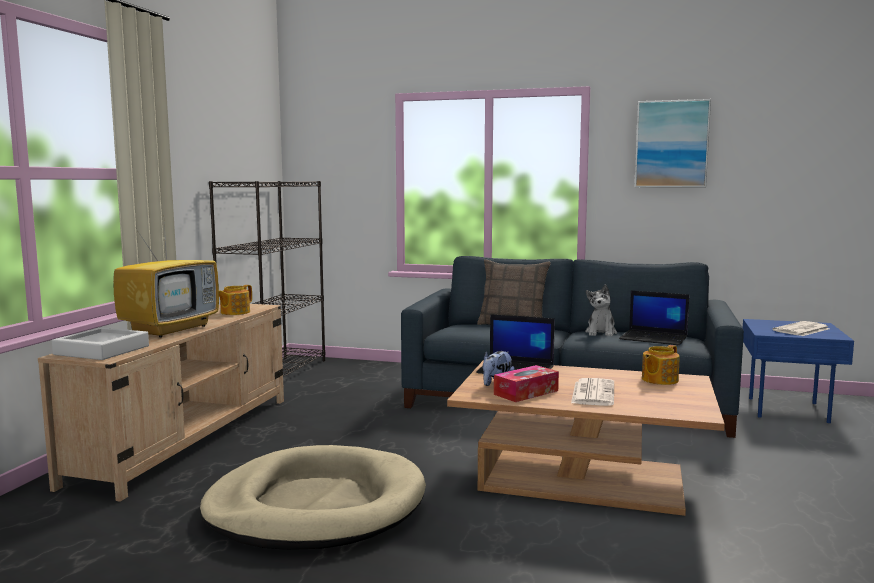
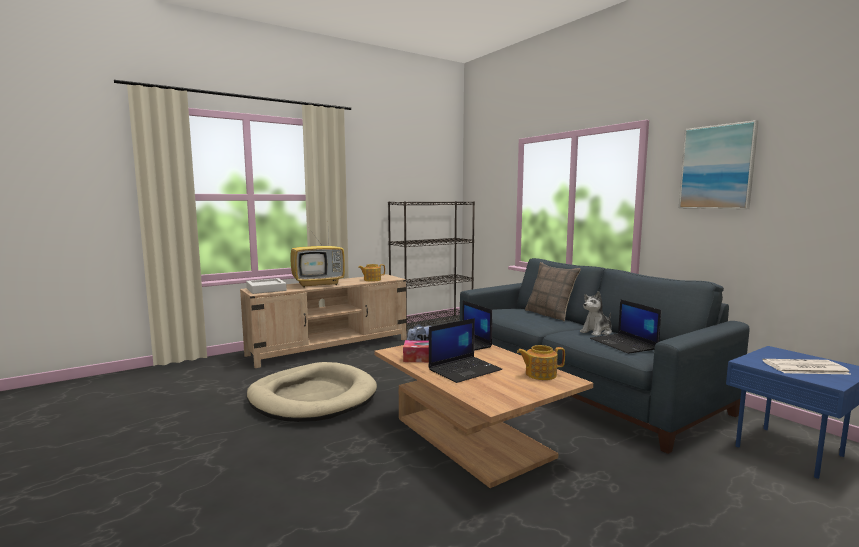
camera: 40 degrees right, 0 degrees up
(592, 393) = (465, 369): newspaper -> laptop

